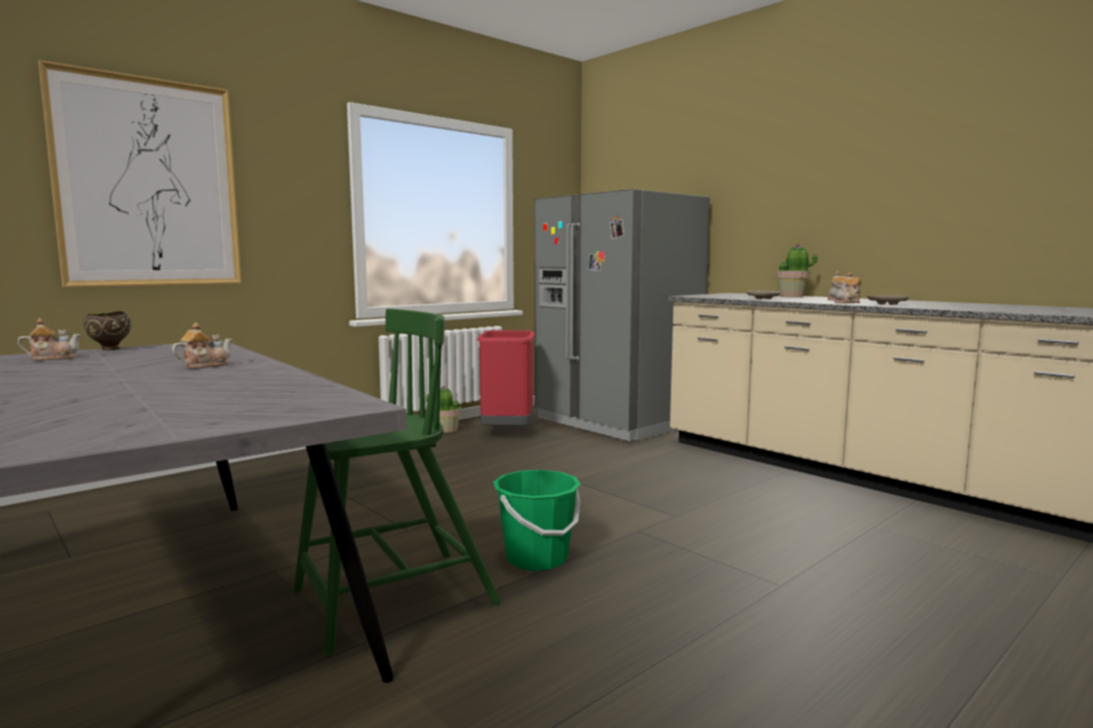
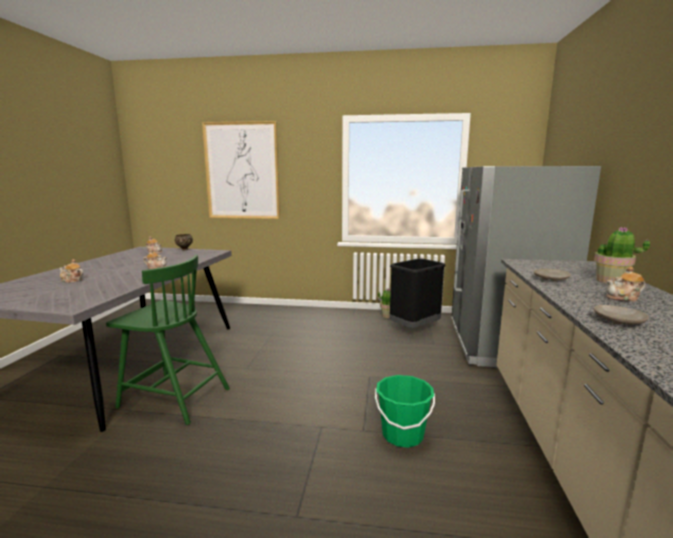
camera: 50 degrees right, 5 degrees up
(507, 432) = (414, 328): red trash can -> black trash can
(537, 558) = (249, 412): green bucket -> green bucket (402, 435)
(848, 302) = (590, 306): teapot -> teapot (71, 280)

